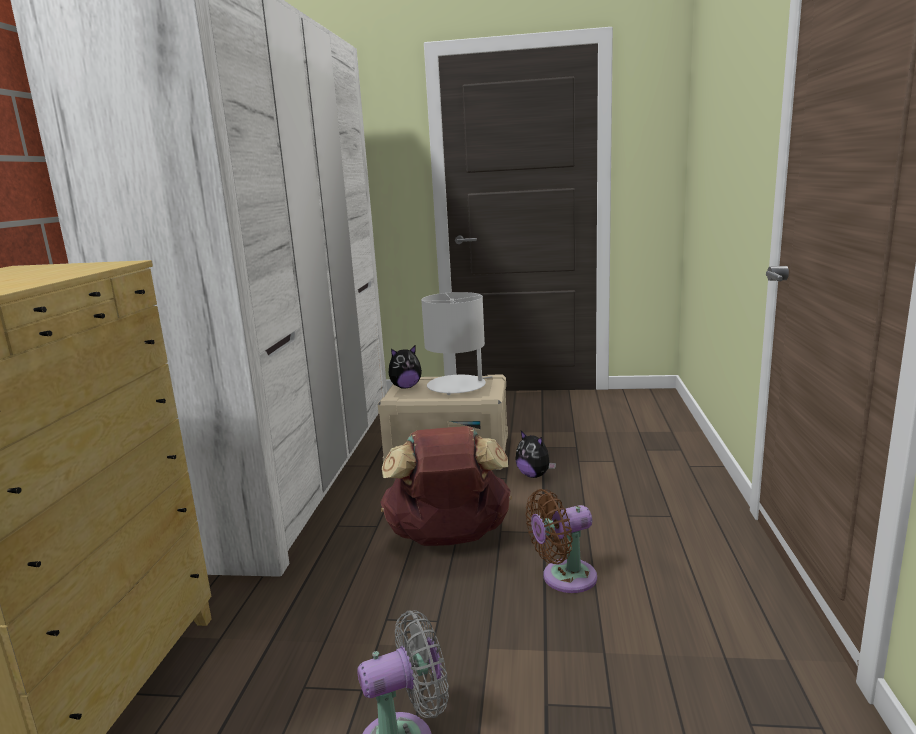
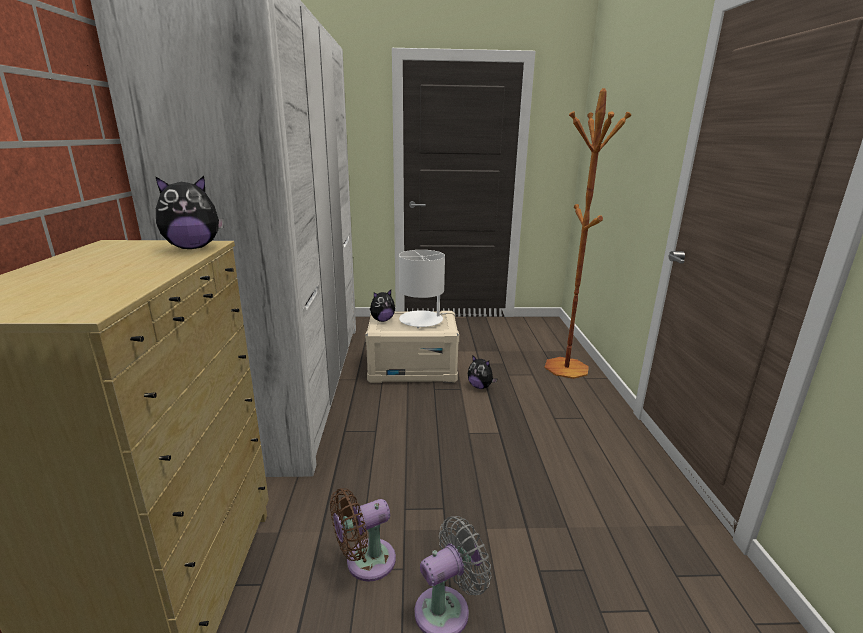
camera: 10 degrees left, 5 degrees up
(96, 266) = (193, 248): none -> plush toy
(448, 539) = (432, 440): brown backpack -> none
(564, 578) = (524, 469): brown fan -> brown fan (365, 562)
(666, 452) = (566, 367): none -> orange clothes rack

